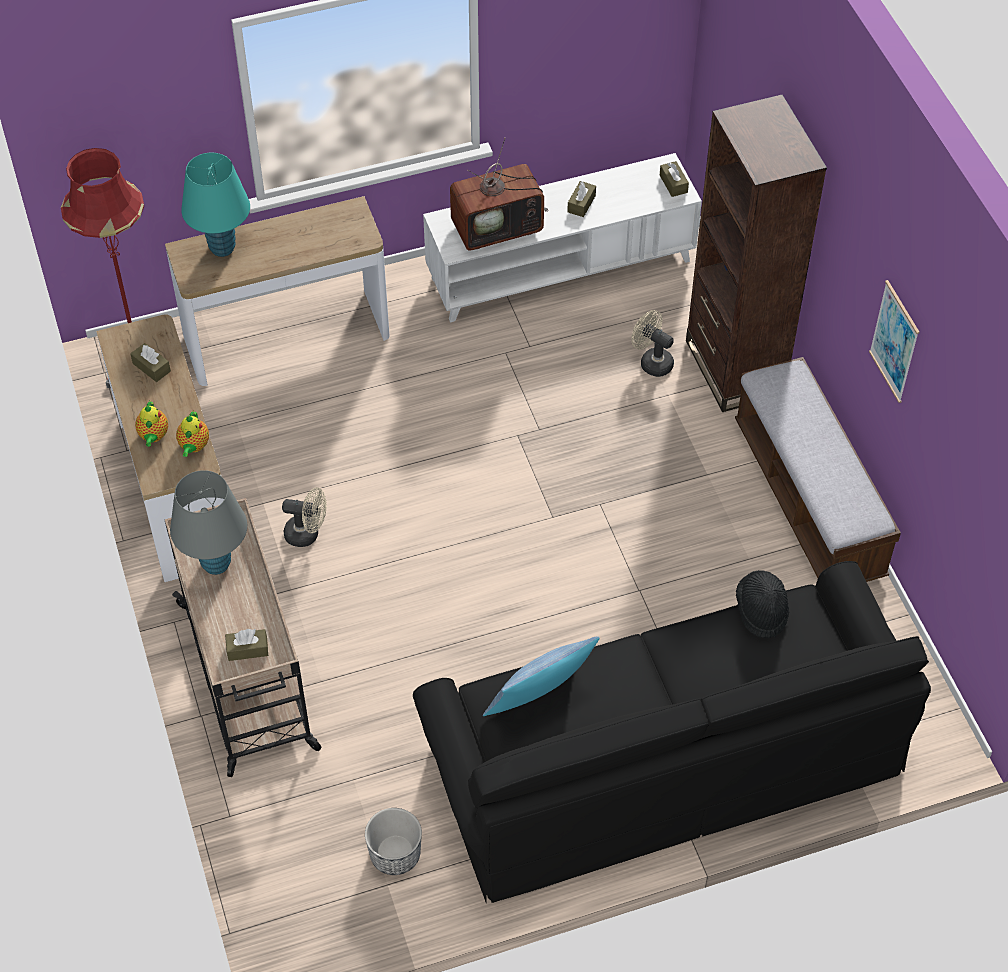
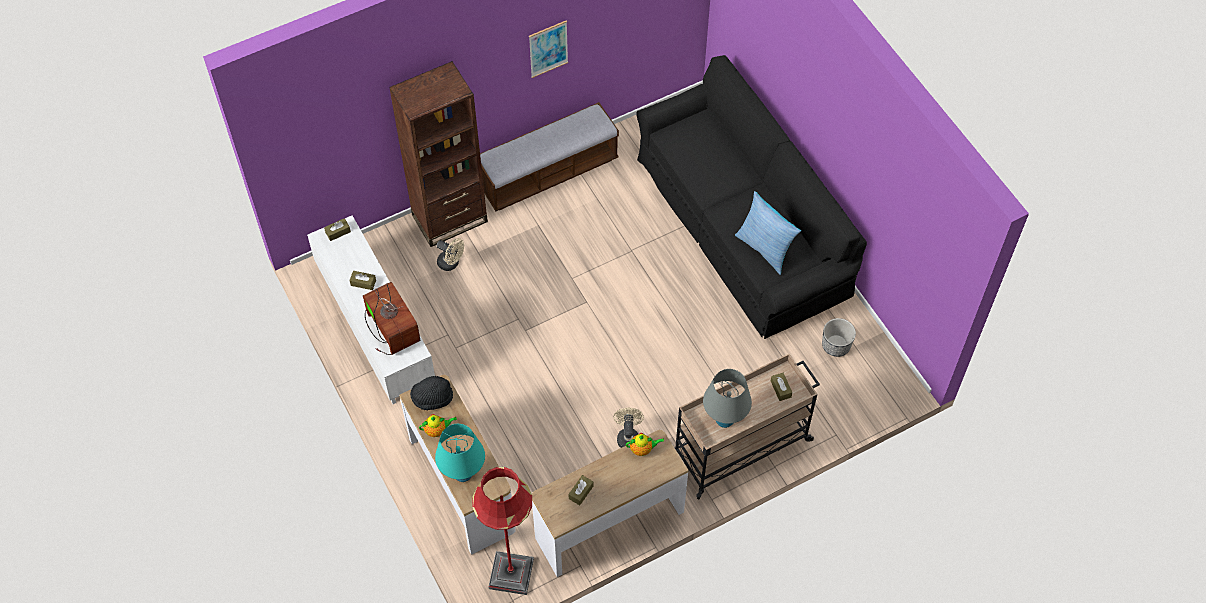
camera: 100 degrees left, 5 degrees up
(153, 436) = (639, 475): teapot -> teapot (437, 430)
(652, 361) = (451, 263): beige fan -> beige fan turned 90 degrees counterclockwise
(761, 611) = (678, 152): black hat -> black hat (432, 398)

